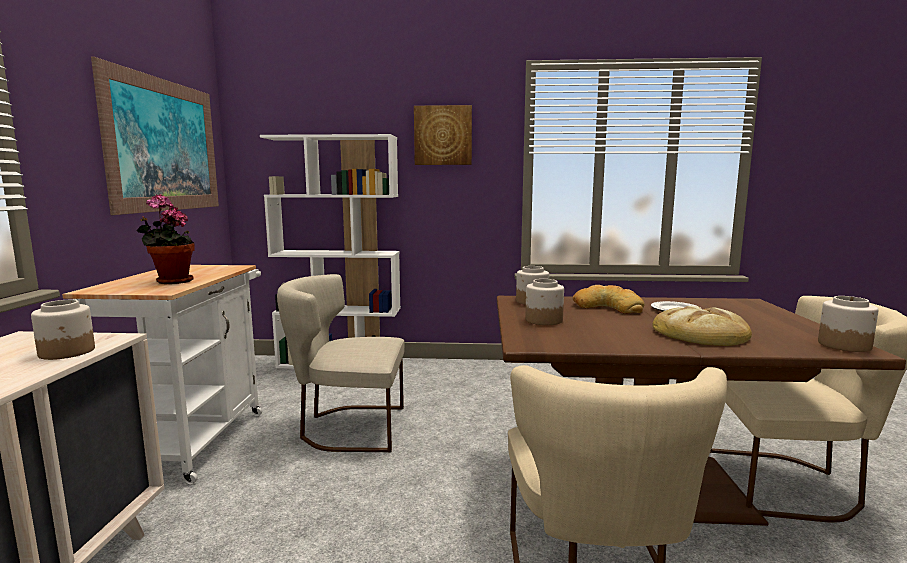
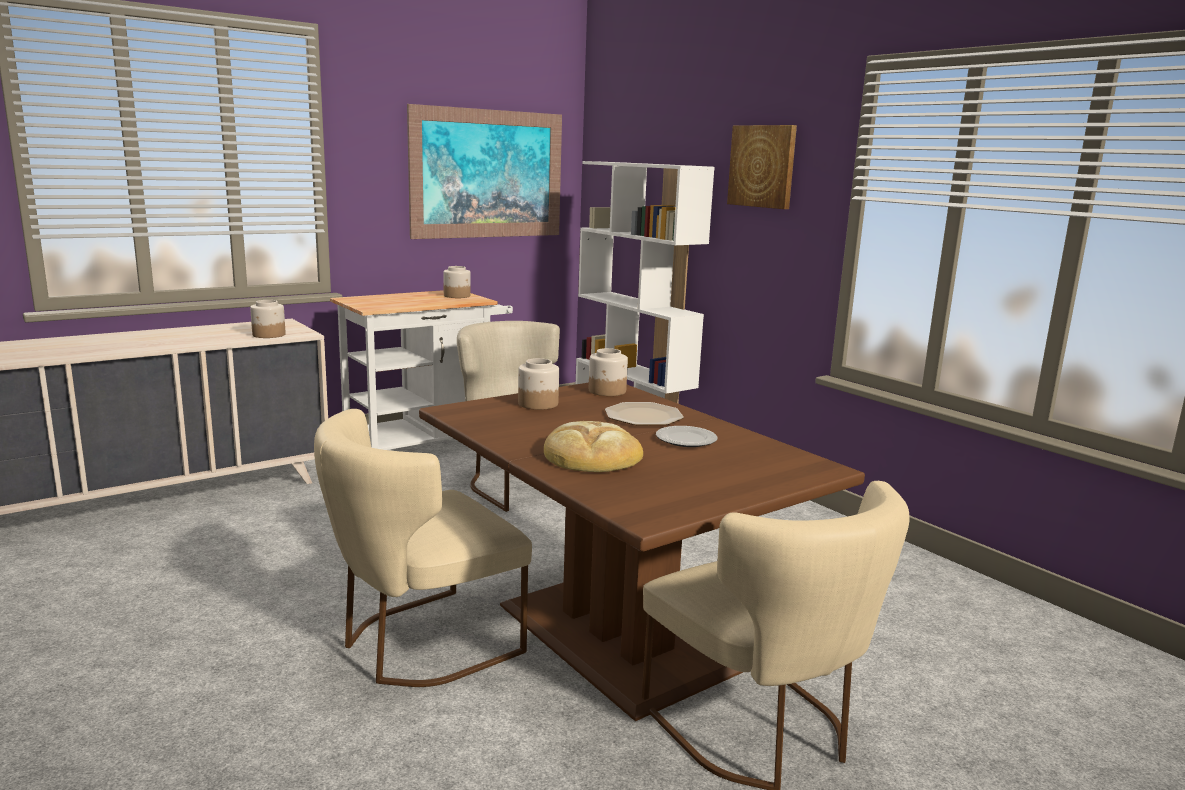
camera: 50 degrees right, 5 degrees up
(171, 281) = (399, 302): potted plant -> none
(608, 307) = (643, 416): bread -> plate
(844, 345) = (655, 511): jar -> jar (457, 296)

